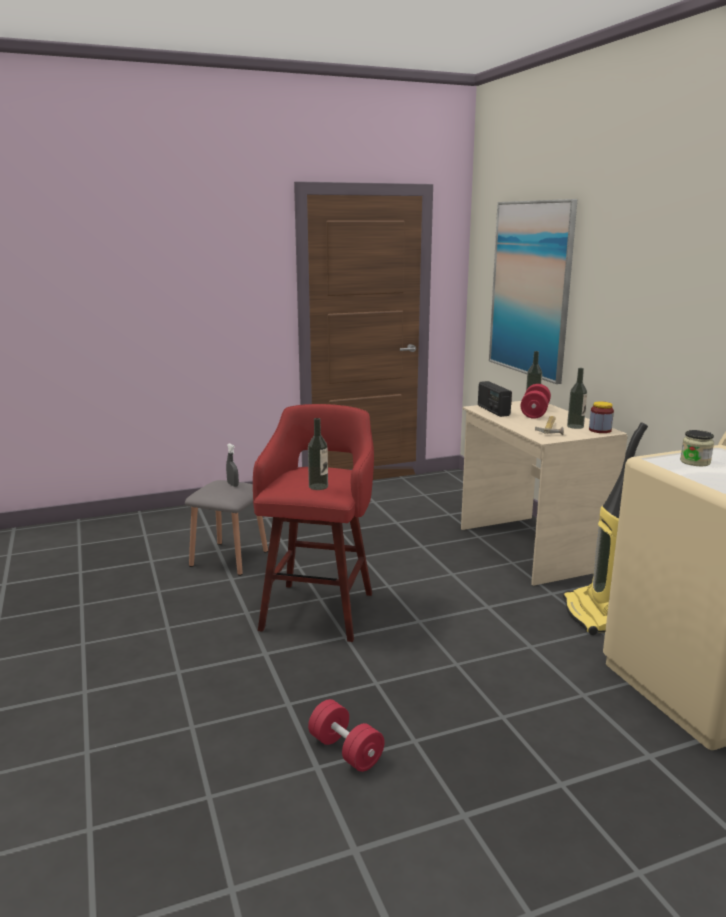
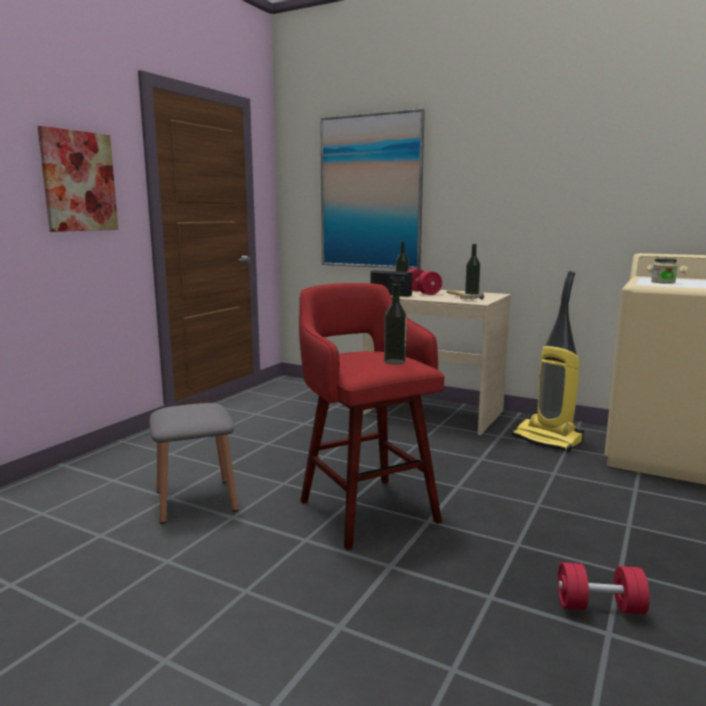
camera: 40 degrees left, 5 degrees down
(227, 284) = (79, 181): none -> picture
(233, 485) = (196, 406): grey spray bottle -> none
(600, 430) = (492, 294): jar -> none

